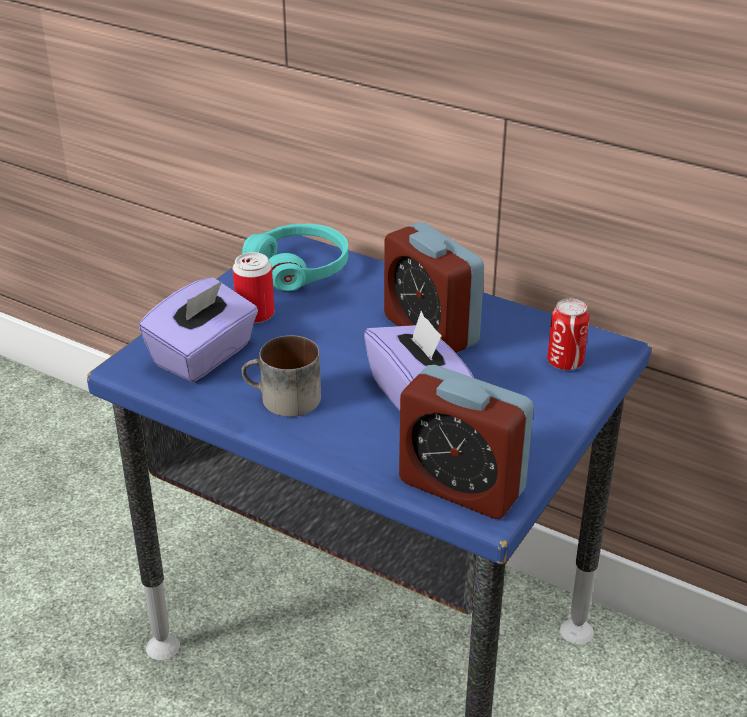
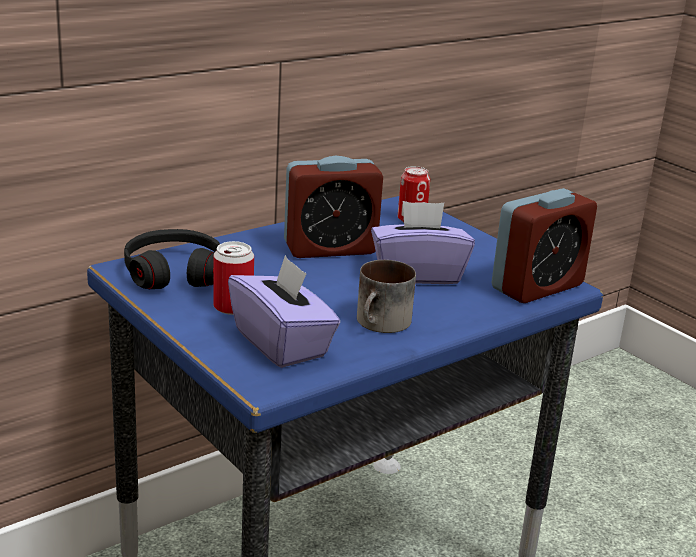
camera: 70 degrees left, 10 degrees down
(299, 268) = (174, 272): turquoise headphones -> black headphones

